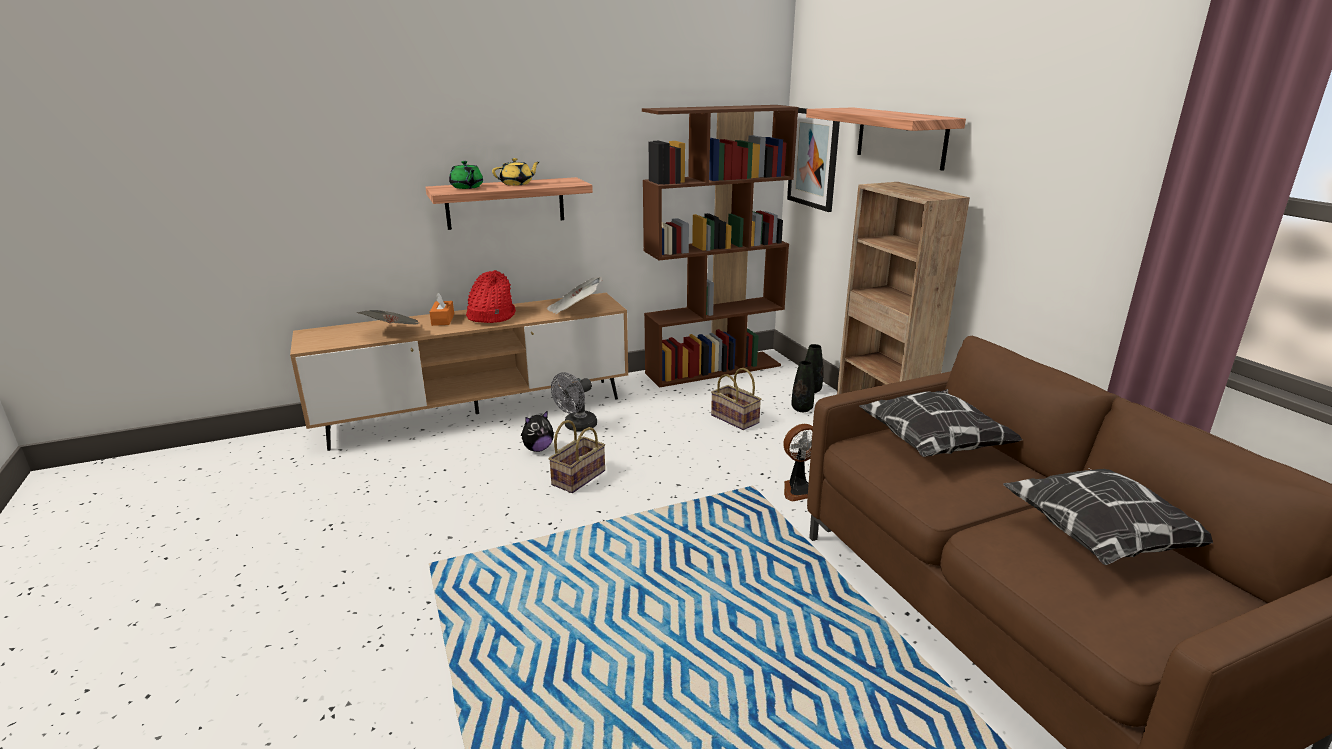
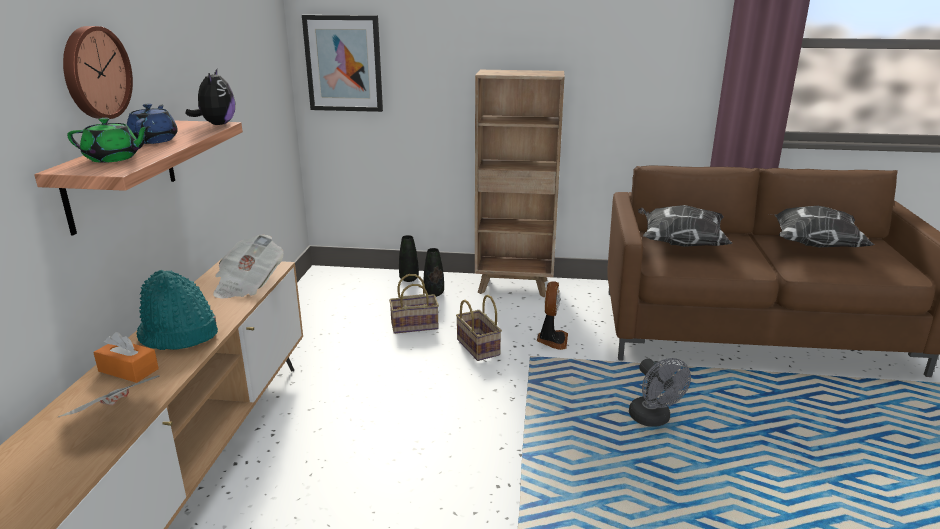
camera: 60 degrees left, 0 degrees up
(490, 316) = (178, 335): red hat -> turquoise hat
(494, 133) = (94, 73): none -> wall clock
(517, 184) = (155, 140): yellow teapot -> blue teapot
(538, 449) = (338, 453): plush toy -> plush toy (217, 124)
(577, 427) = (321, 413): grey fan -> grey fan (653, 419)
(578, 477) = (426, 442): basket -> basket (476, 347)
(713, 369) = (308, 302): brown bookcase -> none
(901, 137) = (467, 32): shelf -> none

